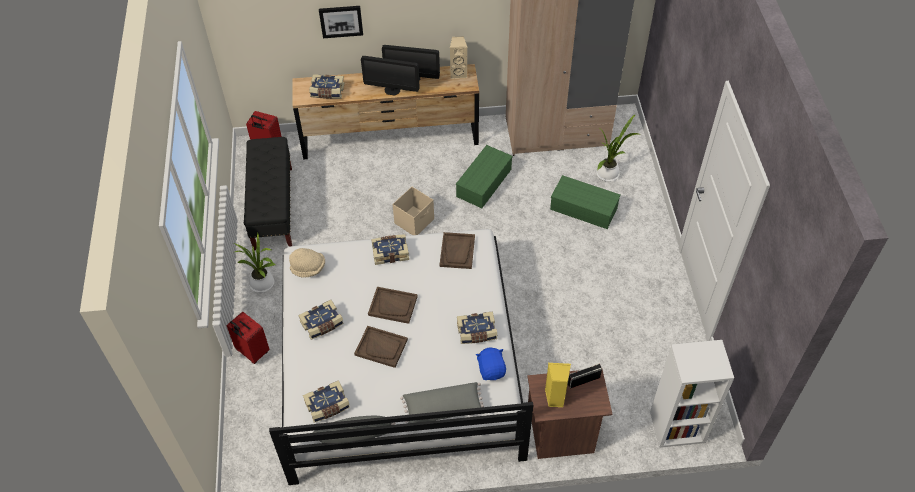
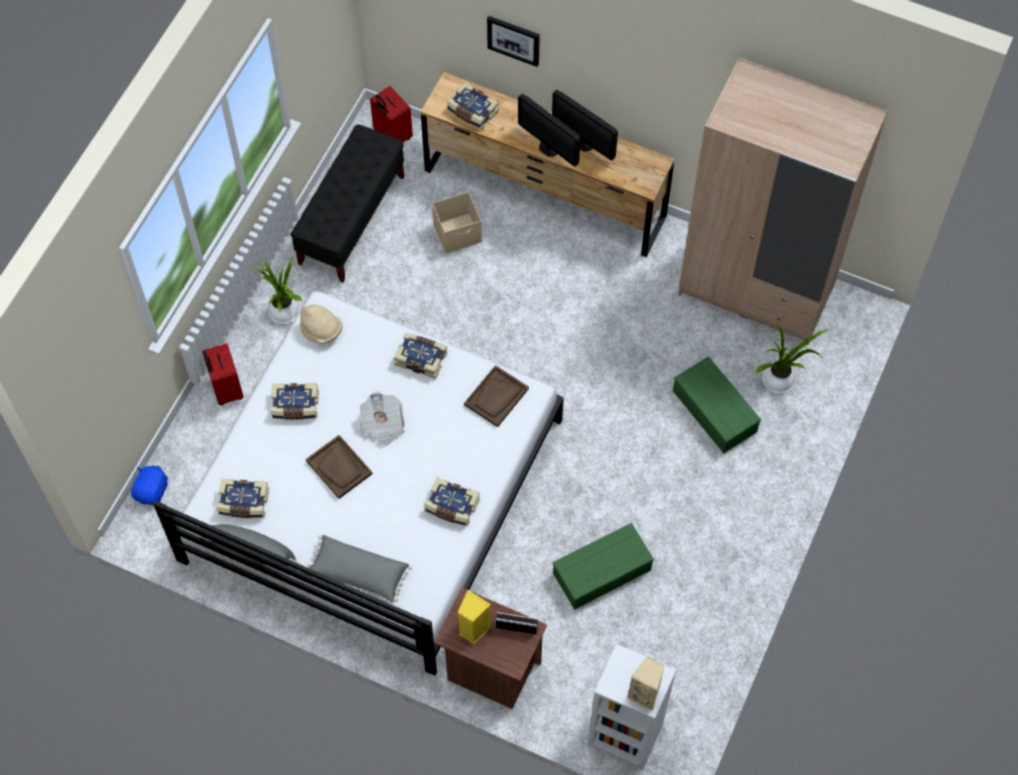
camera: 30 degrees right, 10 degrees up
(393, 306) = (383, 425): brown tray -> newspaper
(415, 221) = (502, 322): beige storage box -> beige storage box (458, 233)
(458, 73) = (645, 163): beige speaker -> beige speaker (645, 694)
(484, 182) = (618, 312): green storage box -> green storage box (602, 570)
(491, 370) = (438, 558): blue plush toy -> blue plush toy (152, 491)

